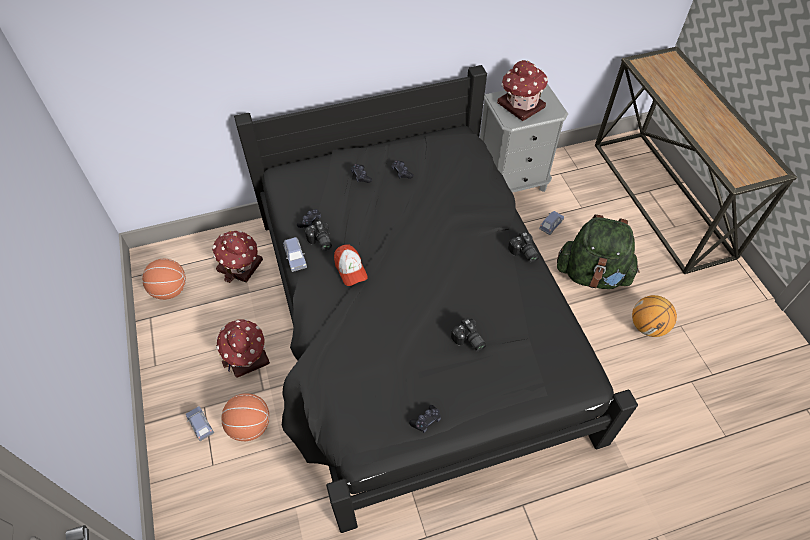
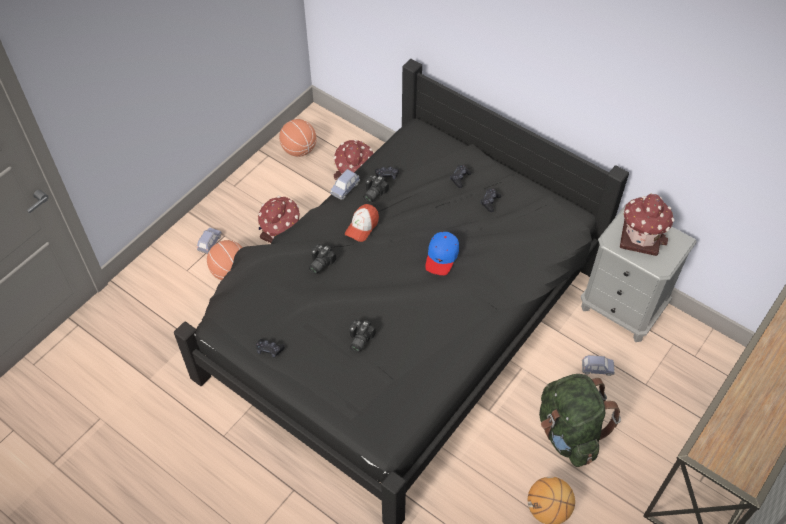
camera: 55 degrees right, 0 degrees up
(429, 233) = (442, 256): none -> blue cap
(523, 253) = (479, 333): camera -> camera (319, 263)

